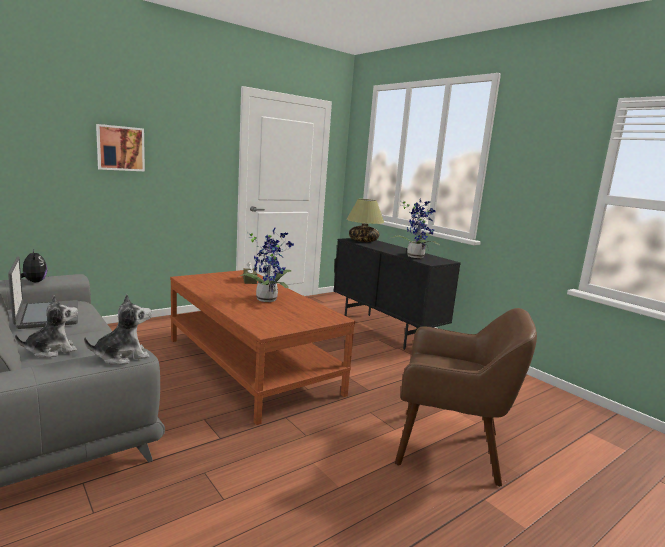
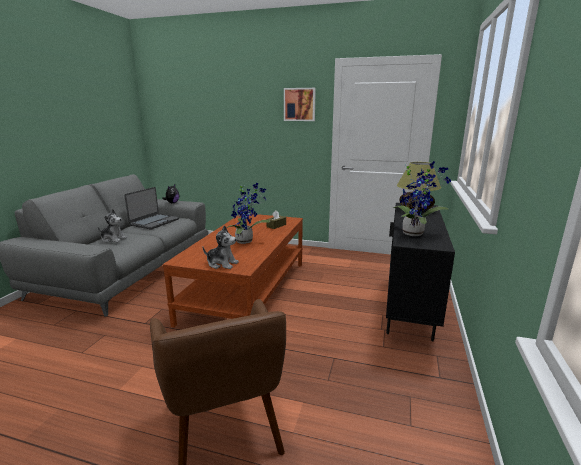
camera: 55 degrees right, 5 degrees up
(120, 148) = (243, 120): picture -> picture (299, 104)
(122, 356) = (87, 248): plush toy -> plush toy (222, 264)

